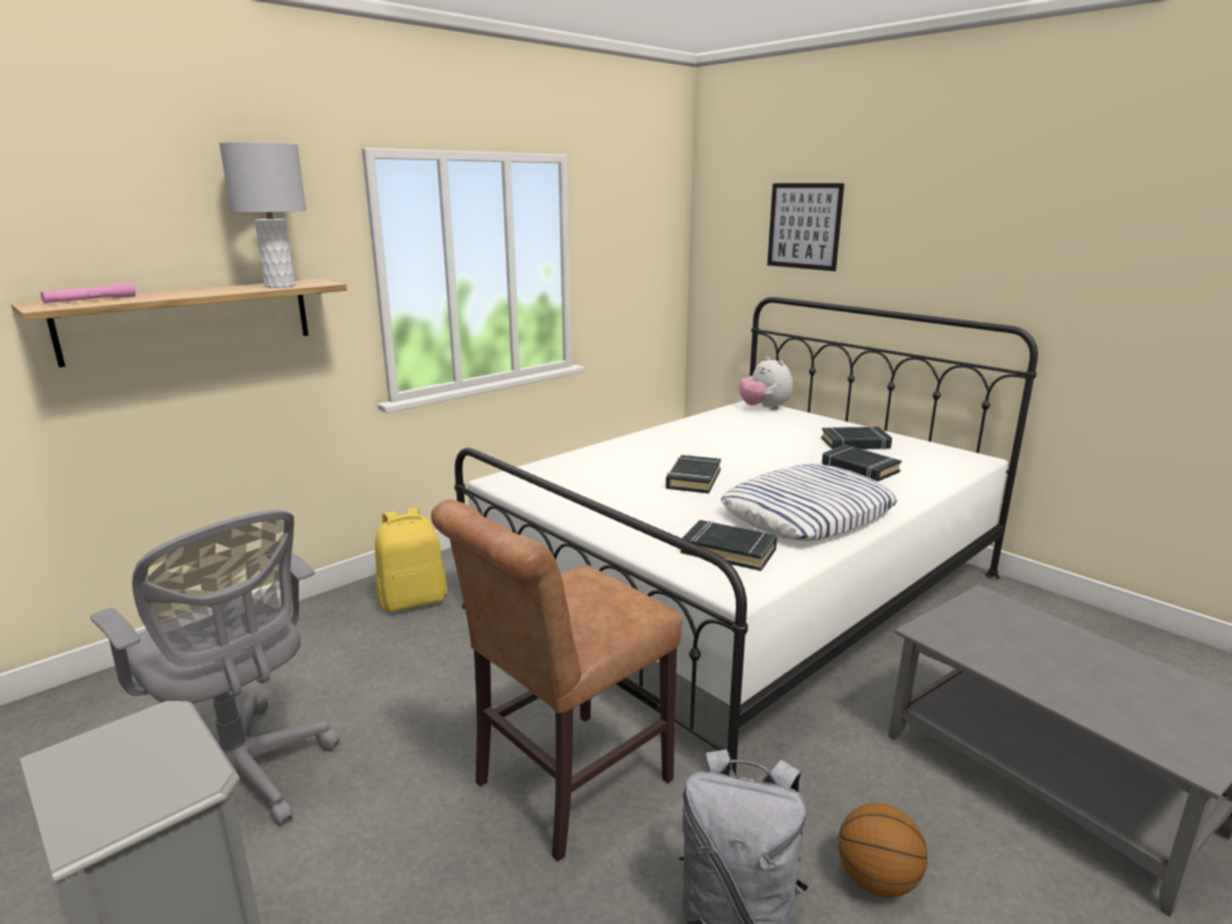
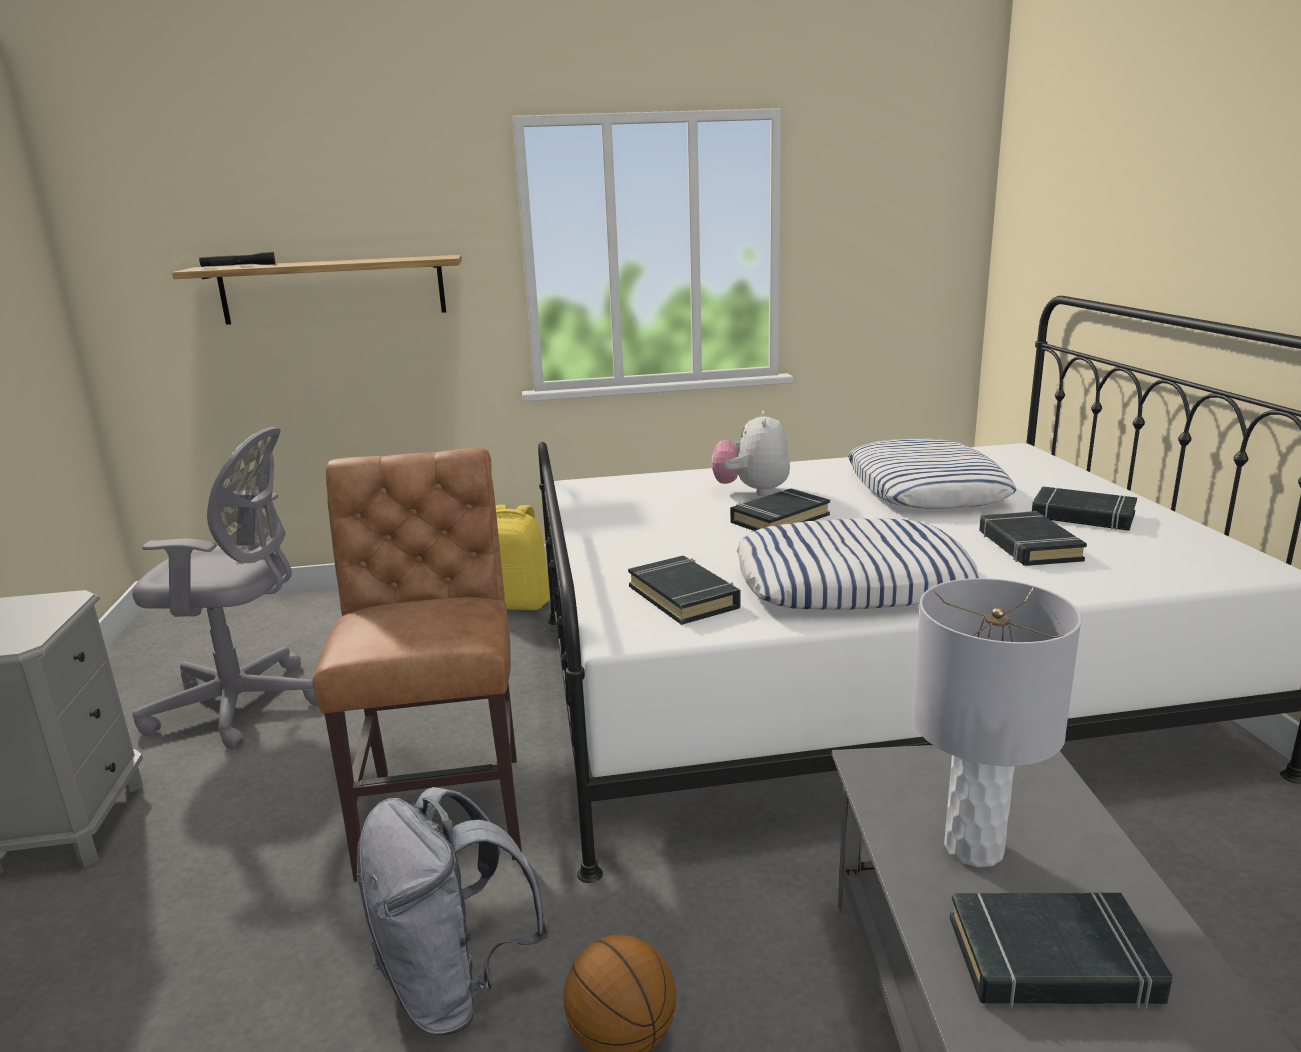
camera: 35 degrees right, 0 degrees up
(91, 300) = (238, 266): pink flashlight -> black flashlight
(244, 778) = (244, 705): grey office chair -> grey office chair turned 75 degrees counterclockwise
(279, 286) = (400, 259): grey table lamp -> grey table lamp (972, 848)
(565, 786) = (445, 807): brown chair -> brown chair turned 90 degrees clockwise
(745, 439) = (925, 487): none -> pillow
(764, 408) = (1023, 456): plush toy -> plush toy (752, 491)
(804, 226) = (1109, 189): picture -> none
(1138, 702) = (1052, 961): none -> black book

